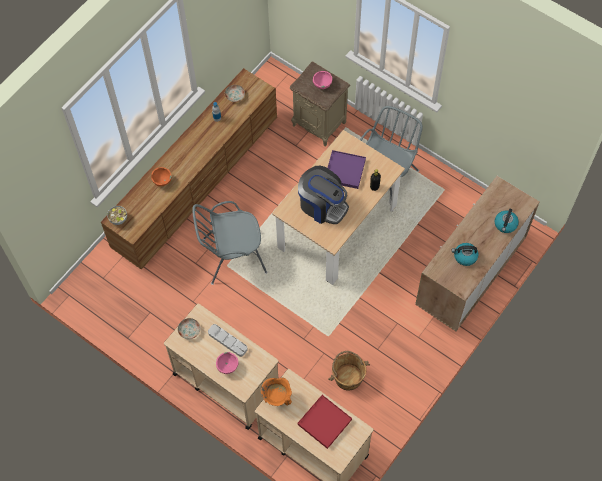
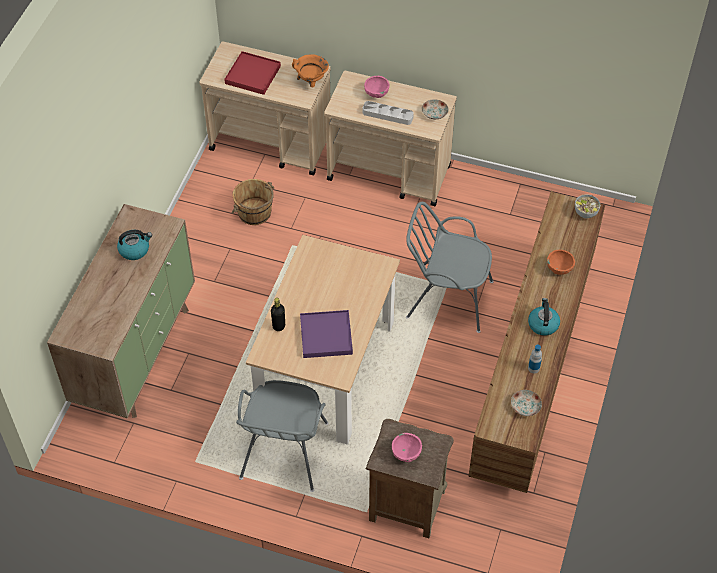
camera: 160 degrees right, 10 degrees down
(231, 256) = (445, 297): grey chair -> grey chair turned 135 degrees counterclockwise
(322, 205) = (339, 285): coffee machine -> none
(505, 224) = (89, 300): kettle -> kettle (543, 324)

